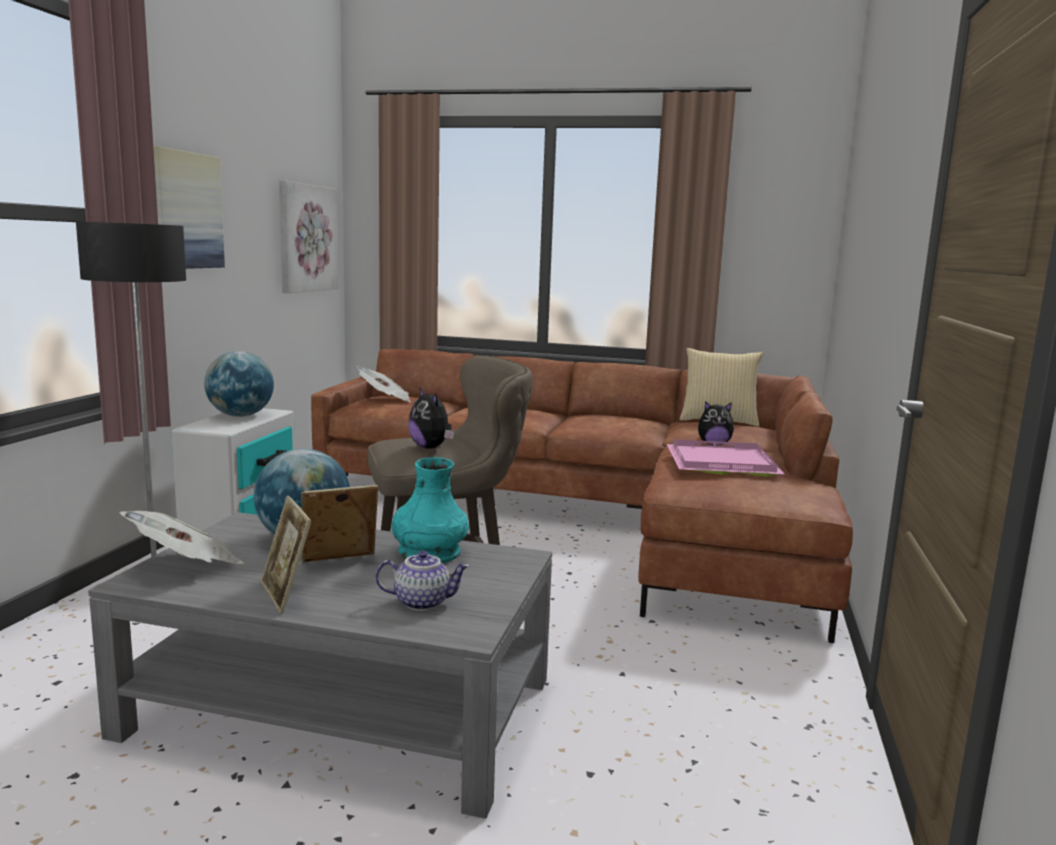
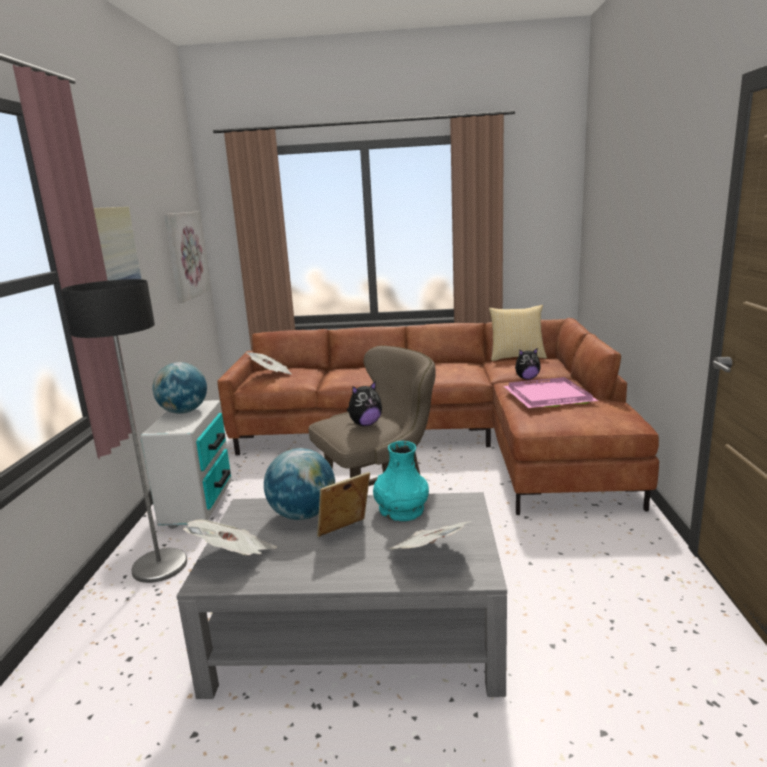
camera: 10 degrees left, 5 degrees up
(286, 595) = (329, 569): picture frame -> none
(423, 602) = (429, 555): teapot -> newspaper
(431, 447) = (365, 424): plush toy -> plush toy turned 75 degrees counterclockwise

